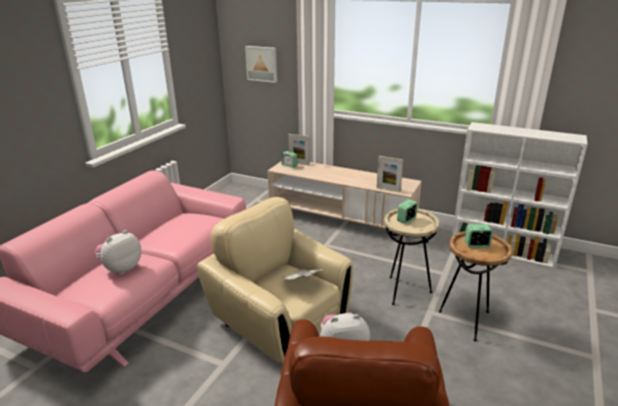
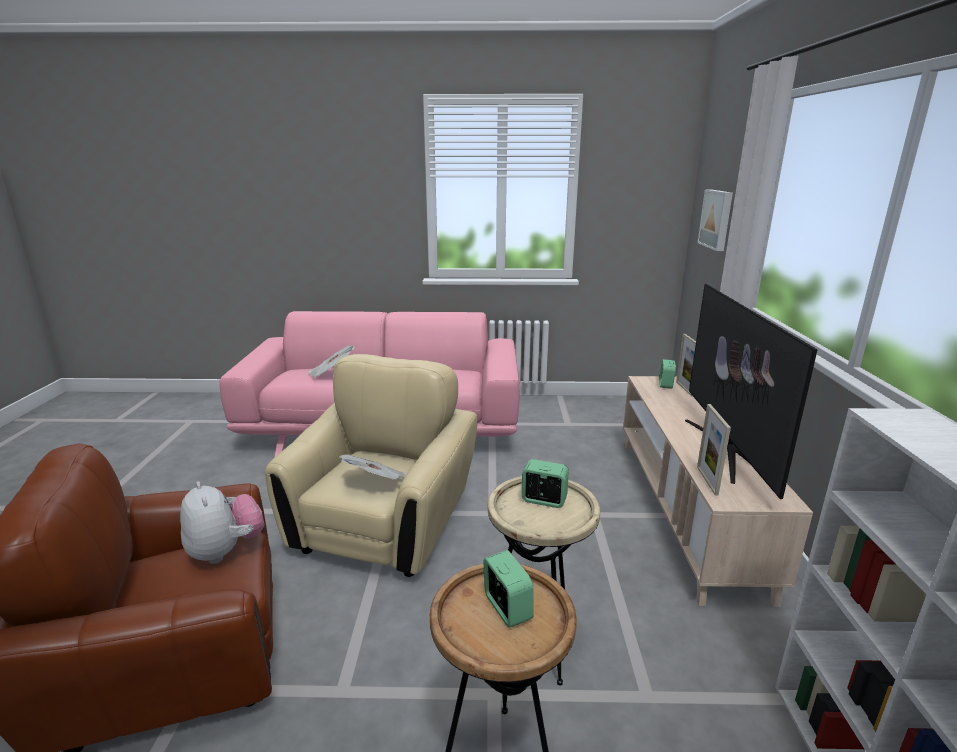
camera: 65 degrees right, 5 degrees down
(121, 268) = (331, 373): plush toy -> newspaper
(365, 176) = (727, 448): none -> television

